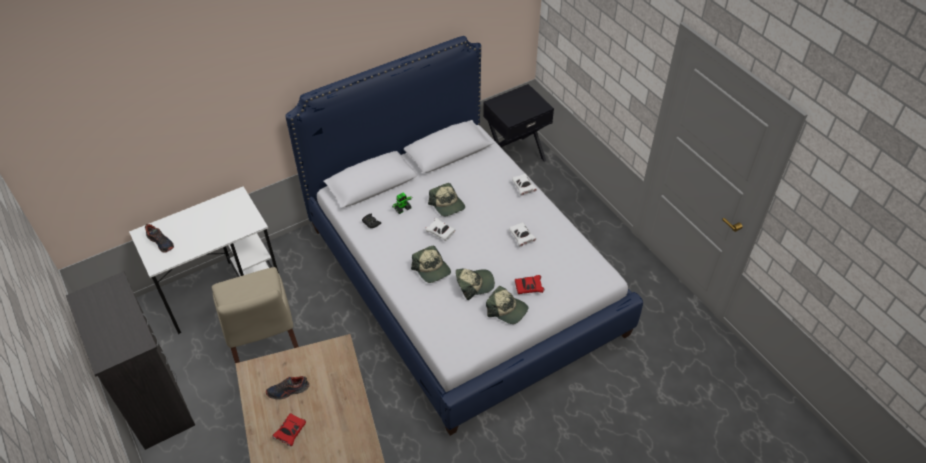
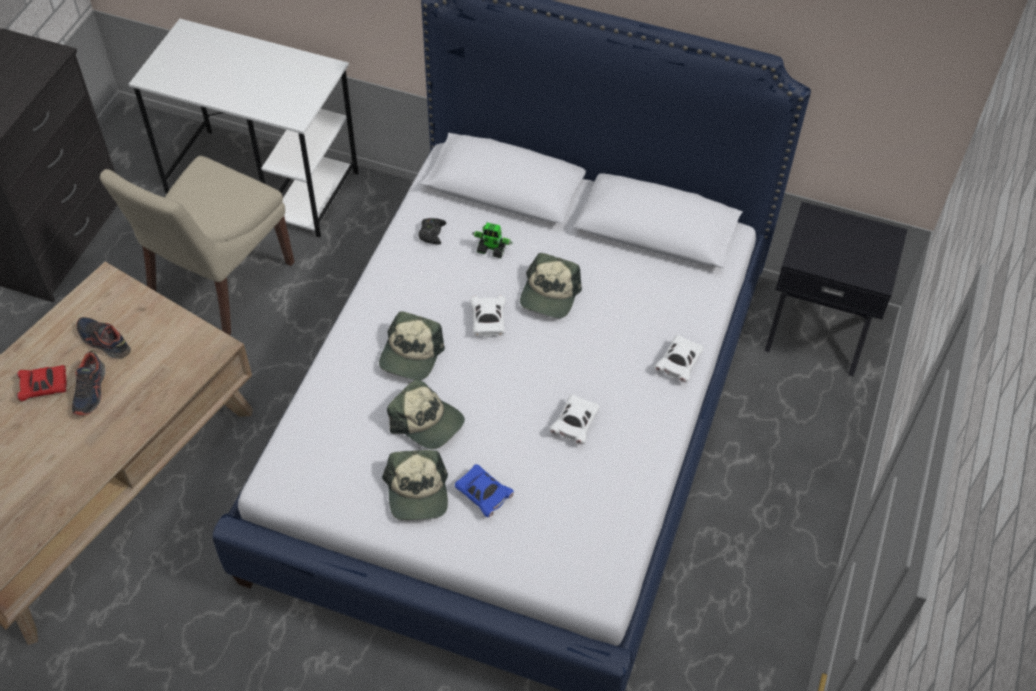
camera: 50 degrees right, 5 degrees up
(161, 242) = (188, 56): shoe -> shoe (90, 391)
(528, 288) = (483, 495): red toy car -> blue toy car

